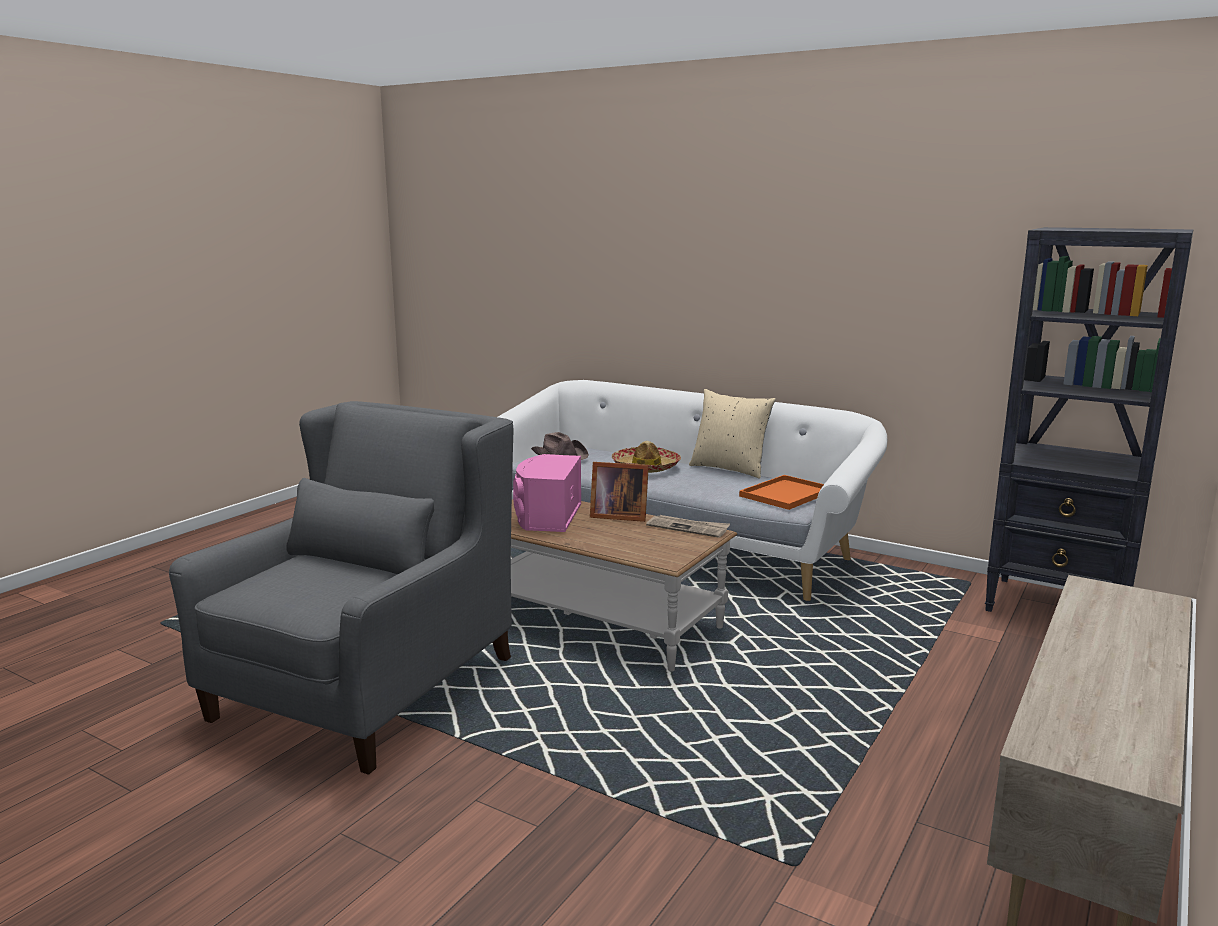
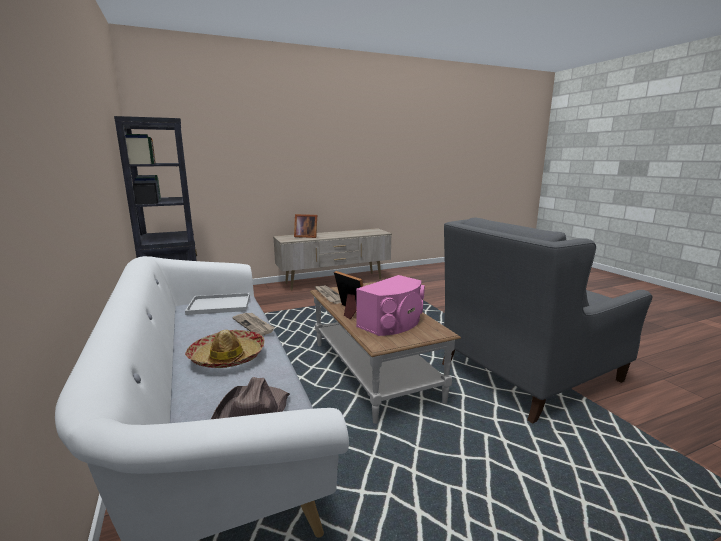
camera: 145 degrees left, 0 degrees up
(689, 487) = (254, 325): none -> newspaper
(730, 469) = (175, 337): beige pillow -> none
(786, 493) = (218, 305): orange tray -> white tray
(1120, 620) = (305, 236): none -> picture frame

